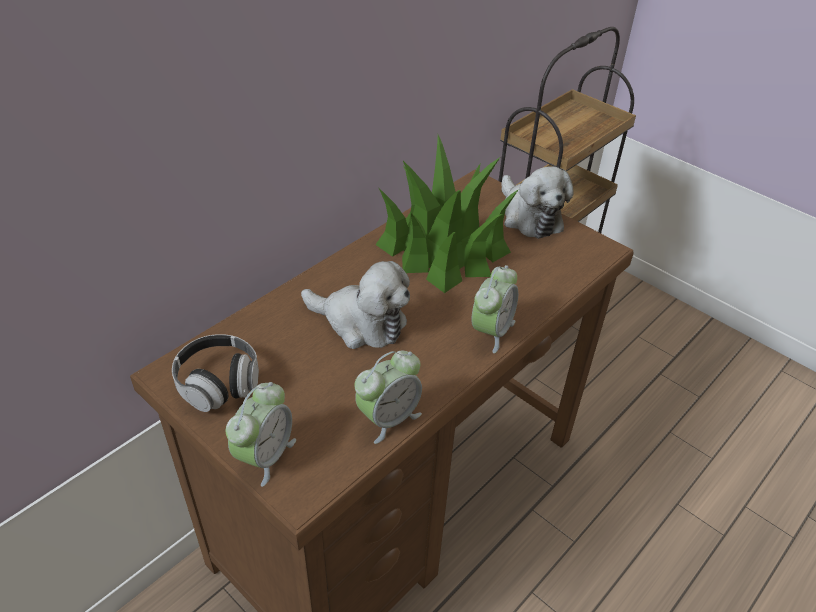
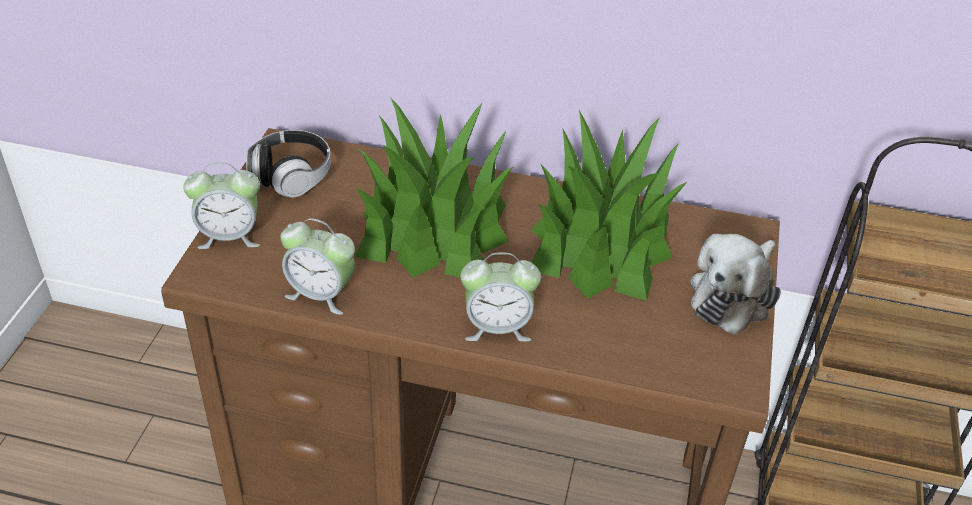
camera: 60 degrees right, 0 degrees up
(361, 322) = (432, 229): plush toy -> potted plant

